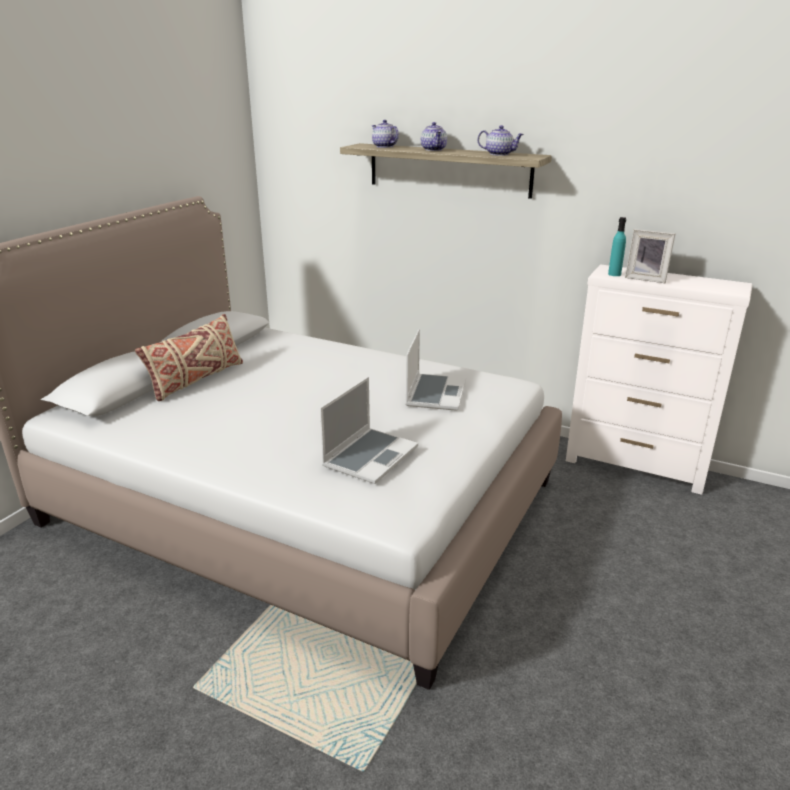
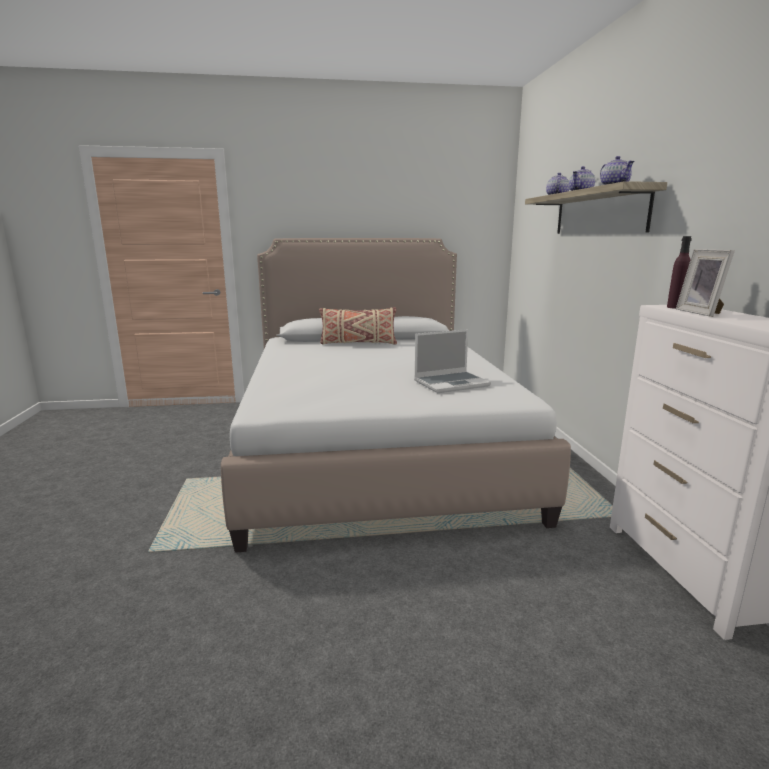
camera: 55 degrees right, 10 degrees down
(370, 456) = (326, 386): laptop -> none
(614, 274) = (675, 307): turquoise bottle -> purple bottle

